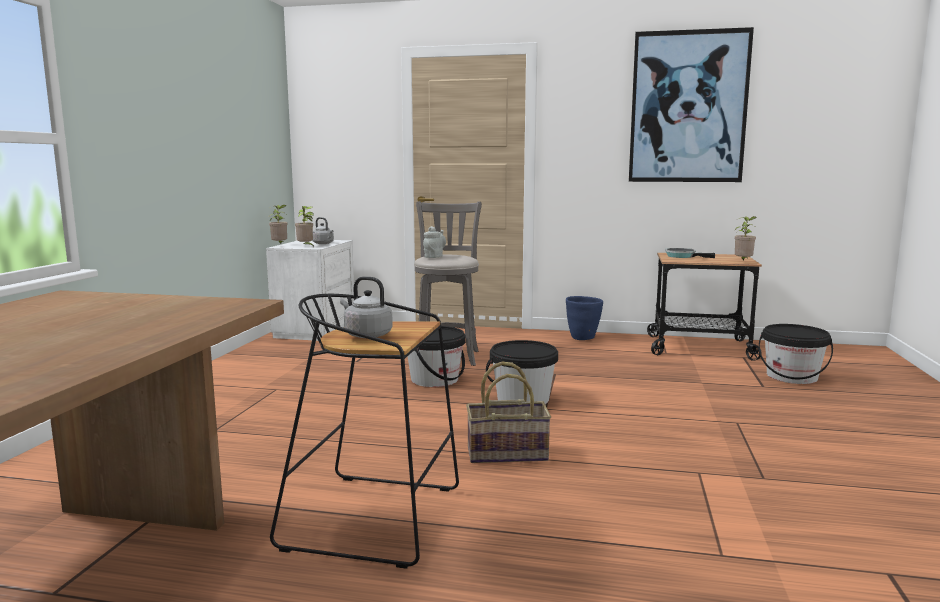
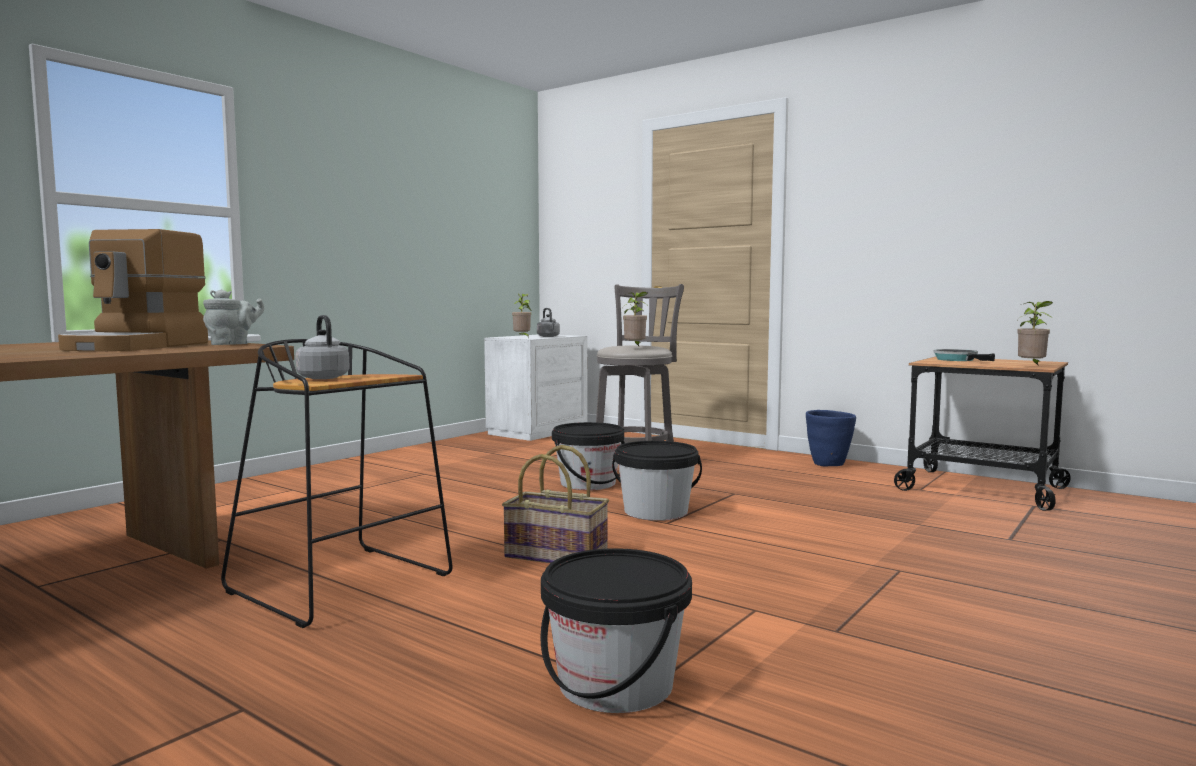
camera: 25 degrees right, 5 degrees down
(123, 316) = (138, 346): none -> coffee machine
(280, 245) = (502, 336): potted plant -> potted plant (635, 347)
(434, 257) = (620, 346): grey teapot -> grey teapot (233, 344)
(688, 107) = (980, 160): picture -> none
(792, 377) = (1077, 535): black bucket -> black bucket (615, 684)

